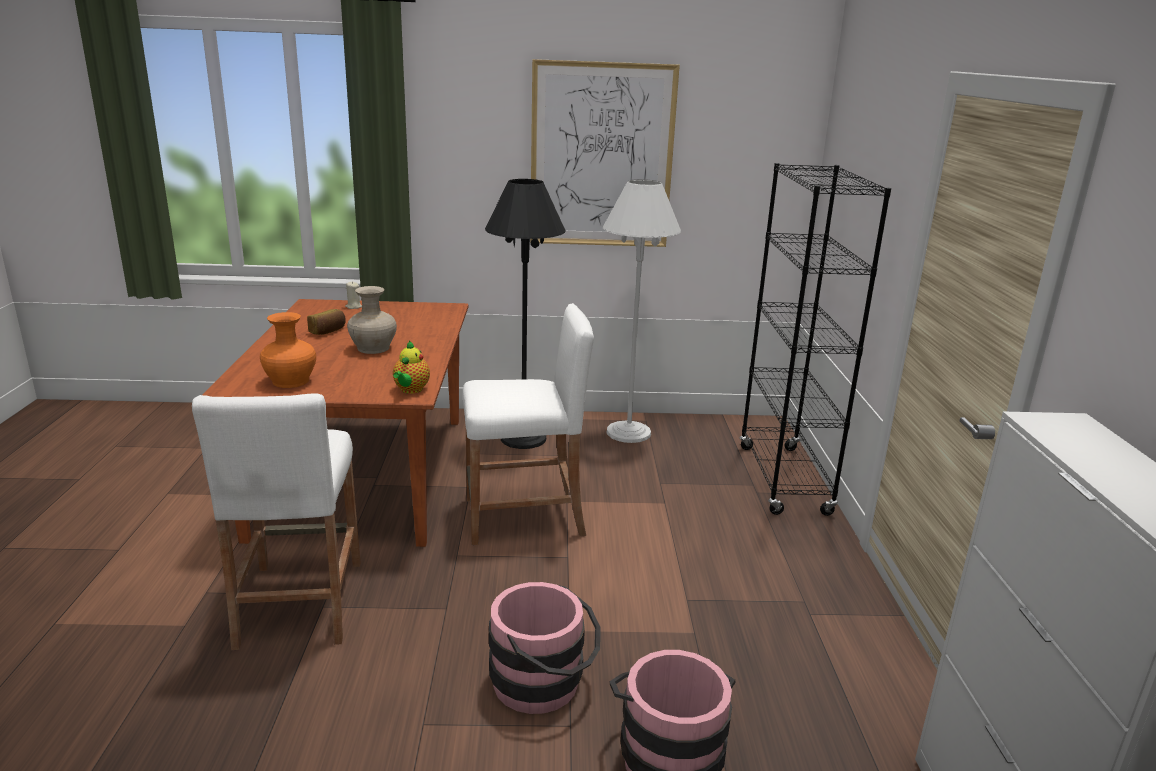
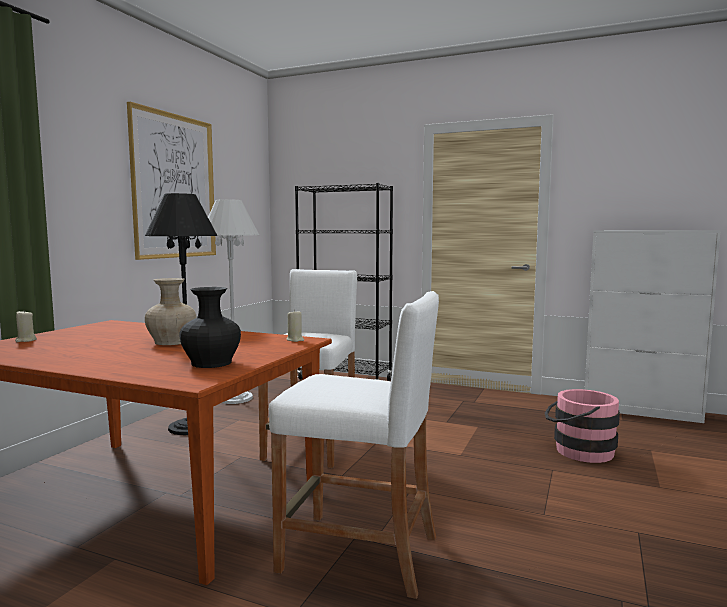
camera: 65 degrees left, 15 degrees down
(290, 381) = (210, 363): orange vase -> black vase
(328, 331) = (85, 349): bread -> none
(410, 390) = (295, 340): teapot -> beige candle
(544, 685) = (512, 470): pink bucket -> none

